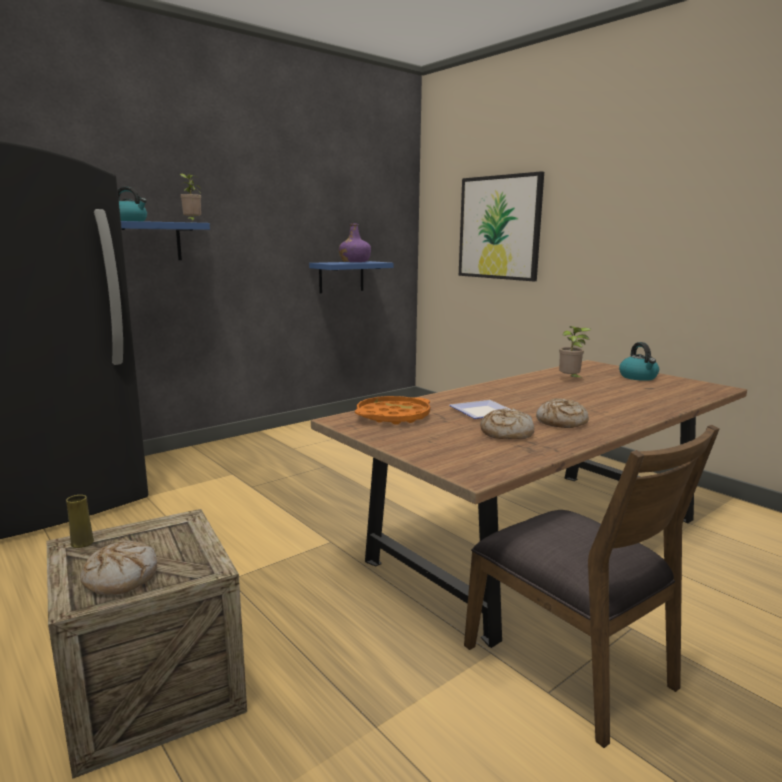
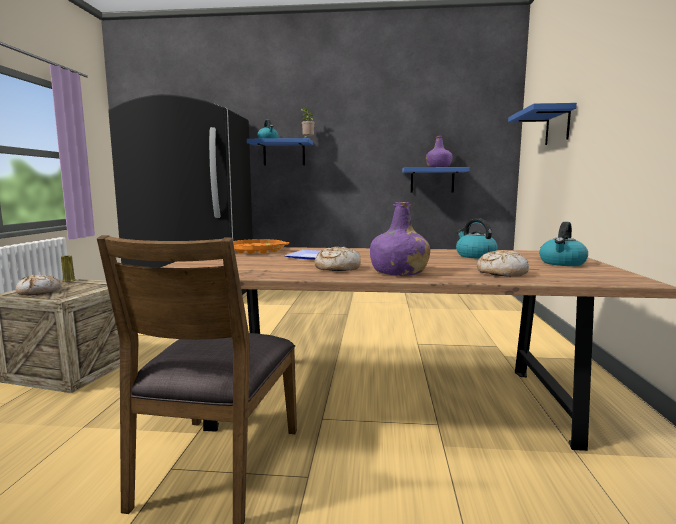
camera: 45 degrees right, 5 degrees down
(499, 227) = (557, 126): picture -> blue shelf
(506, 433) = (273, 265): bread -> bread (501, 273)
(570, 380) = (475, 256): potted plant -> kettle
(611, 414) = (399, 272): none -> purple bottle

